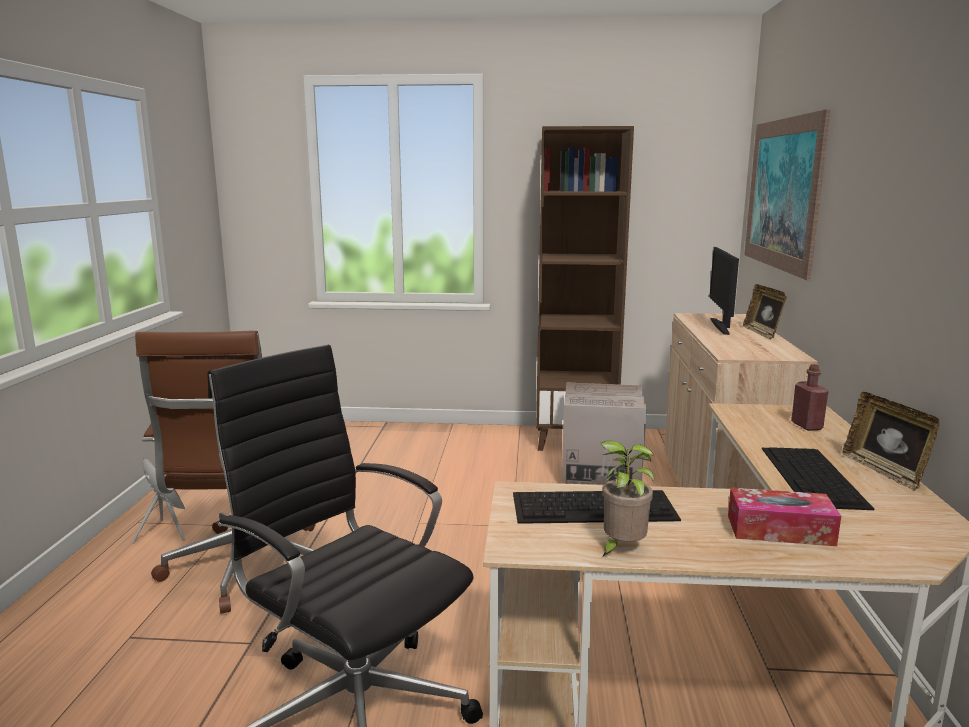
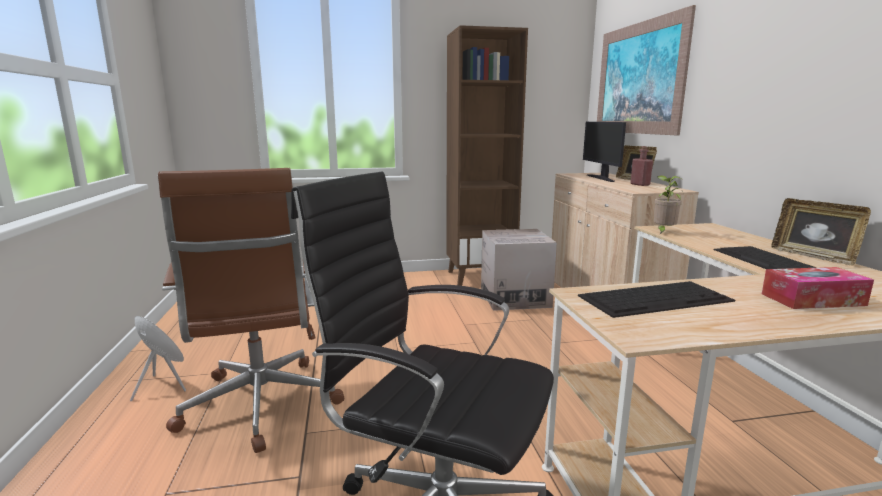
camera: 15 degrees left, 0 degrees up
(621, 548) = (723, 327): potted plant -> potted plant (663, 232)
(806, 426) = (719, 234): red bottle -> red bottle (640, 184)

